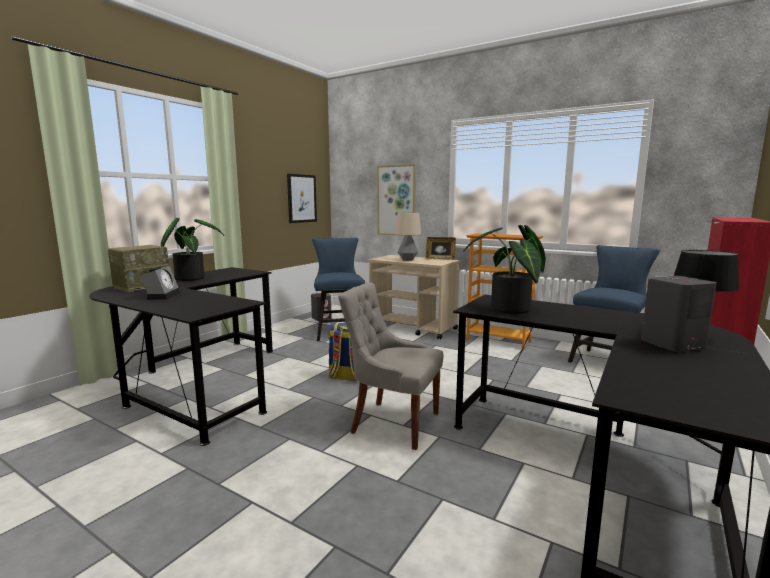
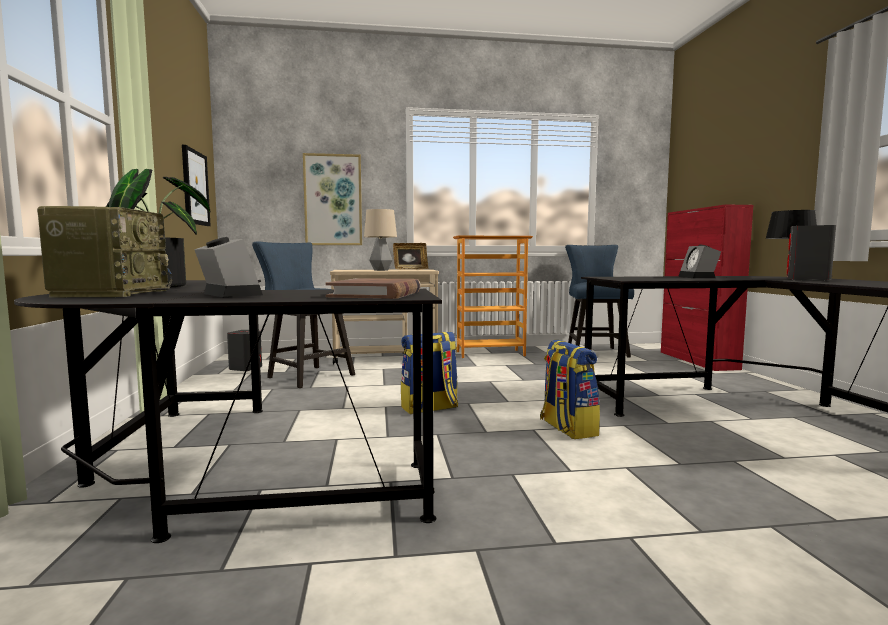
camera: 40 degrees left, 5 degrees down
(201, 308) = (376, 294): none -> brown book
(393, 423) = (567, 428): grey chair -> backpack
(509, 310) = (653, 279): potted plant -> none
(582, 314) = (699, 277): none -> alarm clock

